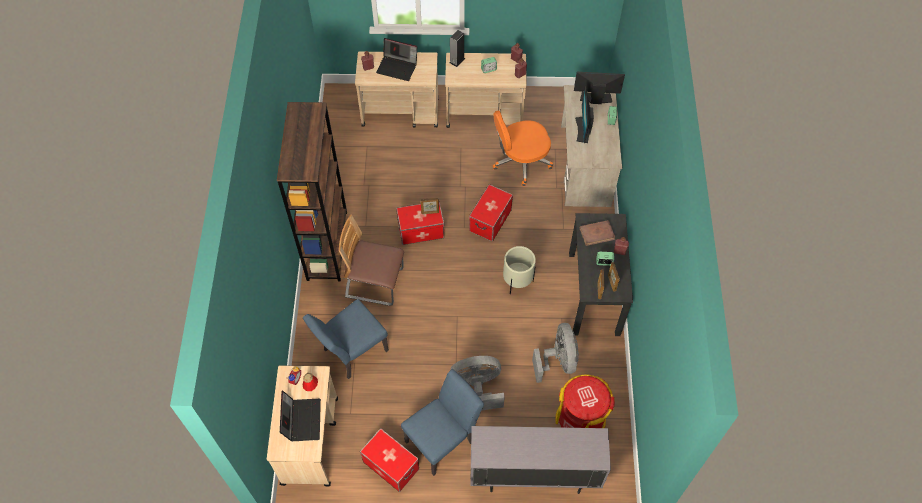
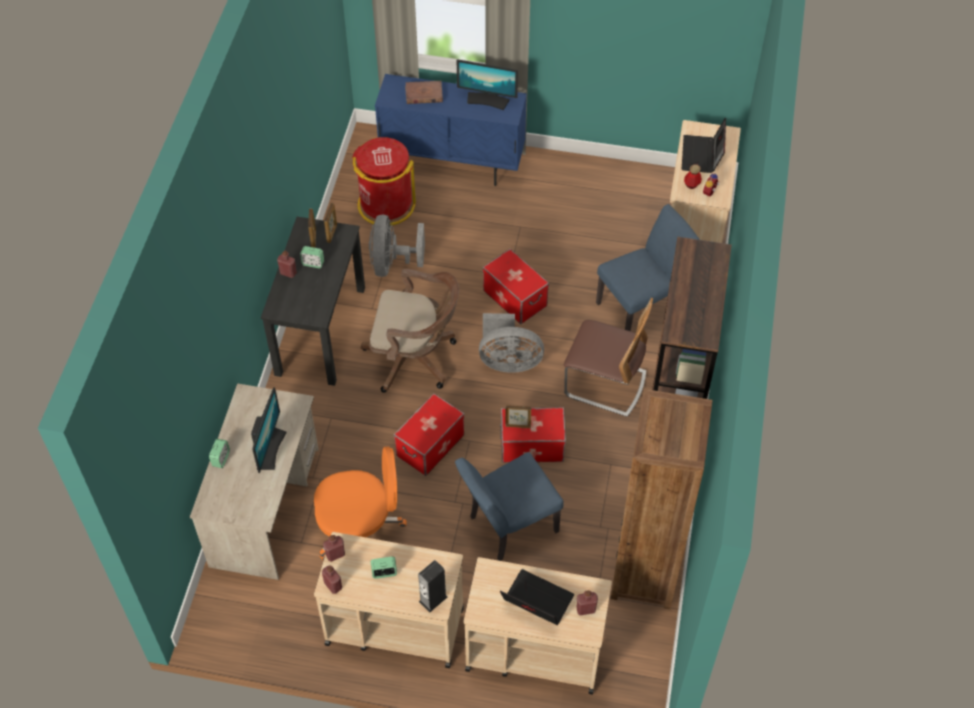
camera: 170 degrees left, 5 degrees down
(338, 162) = (645, 572): none -> brown bookcase
(390, 465) = (606, 193): storage box -> storage box (515, 298)
(443, 439) = (544, 208): blue chair -> blue chair (507, 526)
(478, 386) = (494, 251): grey fan -> grey fan (508, 361)
(517, 281) = (415, 358): beige planter -> brown office chair
(534, 475) = (453, 165): grey cabinet -> blue cabinet
(595, 98) = (229, 498): monitor -> monitor (487, 100)
(597, 234) = (308, 297): brown book -> brown book (423, 94)

